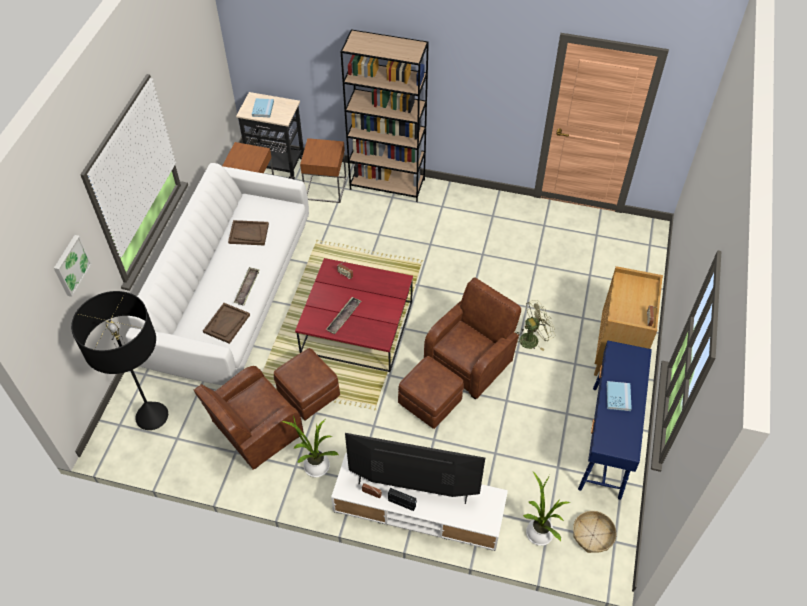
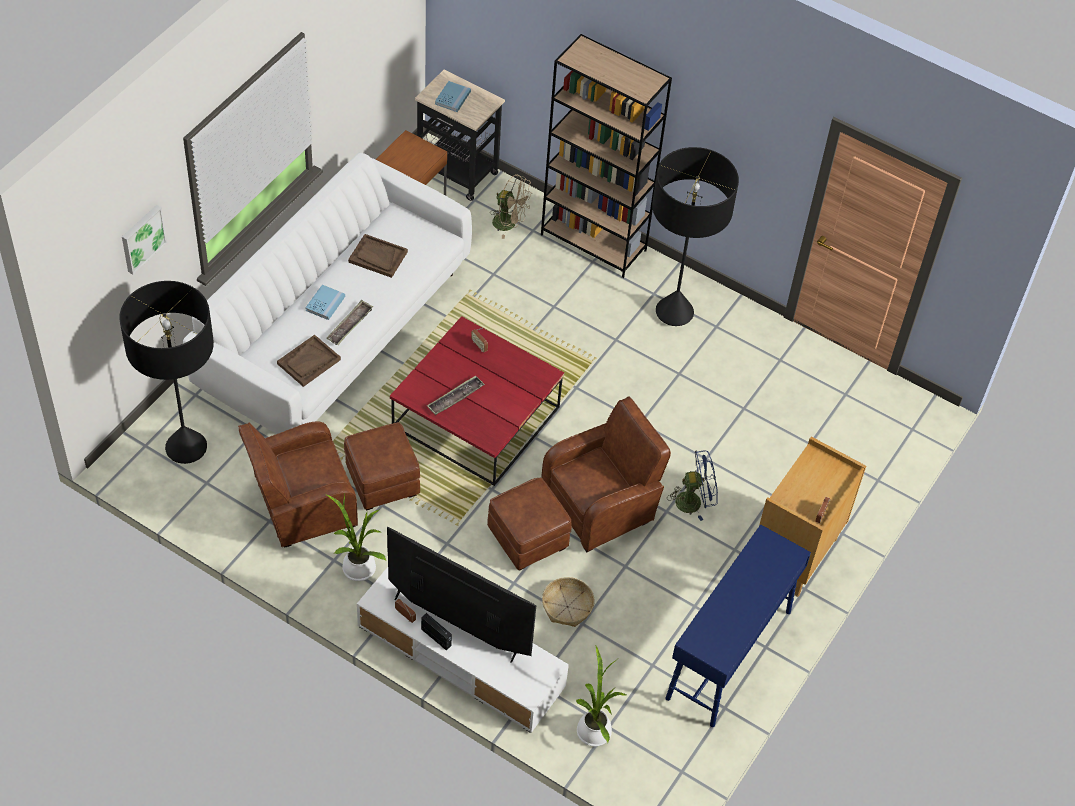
camera: 15 degrees right, 0 degrees up
(325, 188) = (509, 224): brown side table -> beige fan
(461, 216) = (674, 314): none -> black floor lamp
(532, 338) = (694, 501): green fan -> blue fan
(592, 535) = (658, 755): basket -> basket (567, 607)
(618, 397) = (739, 594): blue book -> blue book (325, 303)

